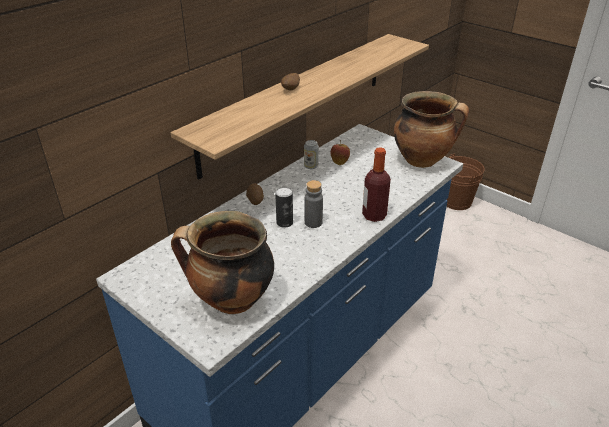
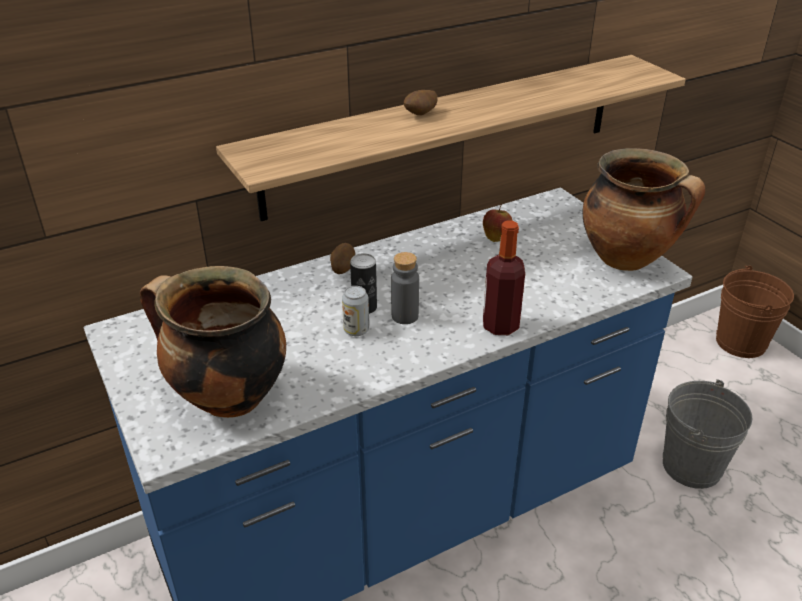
camera: 20 degrees right, 0 degrees up
(311, 166) = (450, 235): can -> can (356, 330)
(460, 280) = (691, 466): none -> grey bucket

